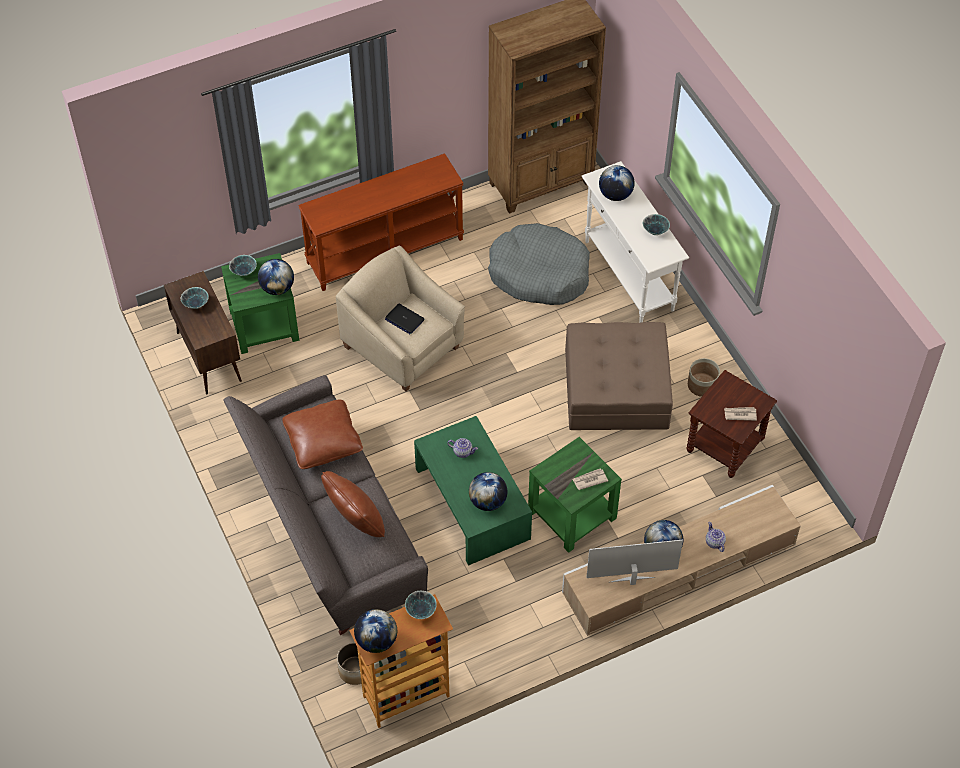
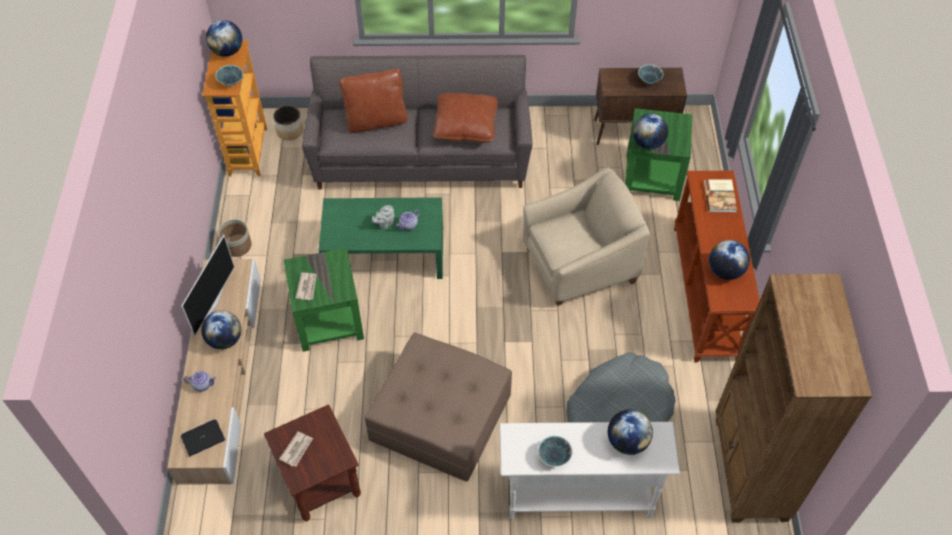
camera: 115 degrees right, 0 degrees up
(244, 272) = (677, 127): bowl -> none
(335, 205) = (720, 196): none -> book
(404, 319) = (574, 231): laptop -> laptop (203, 438)
(471, 471) = (384, 224): none -> grey teapot
(488, 501) = (348, 224): globe -> globe (725, 271)
(702, 385) = (402, 498): planter -> planter (237, 245)

